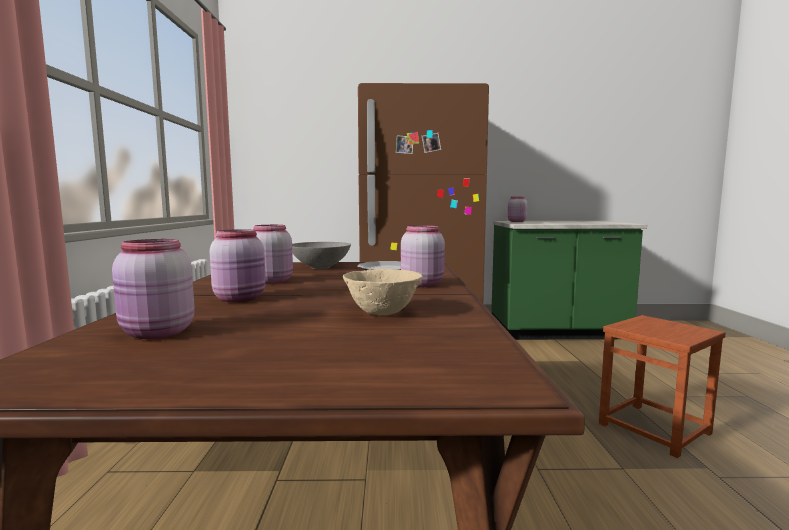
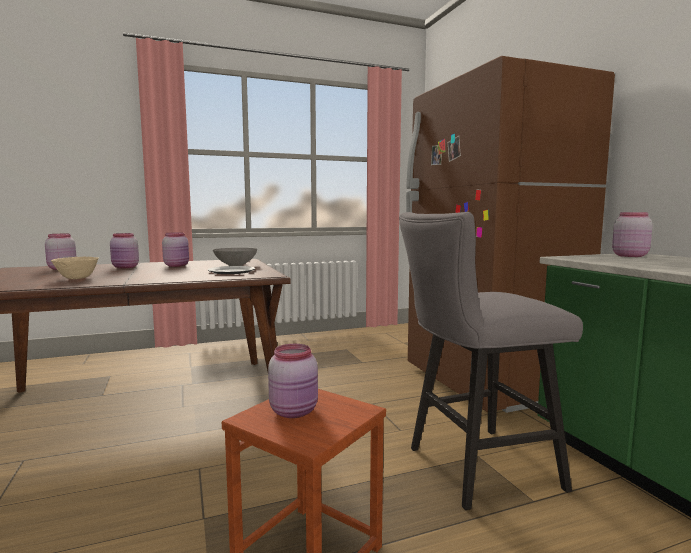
camera: 70 degrees right, 0 degrees up
(422, 284) = (163, 278): pink jar -> pink jar (295, 411)
(545, 365) = (473, 468): none -> grey stool

